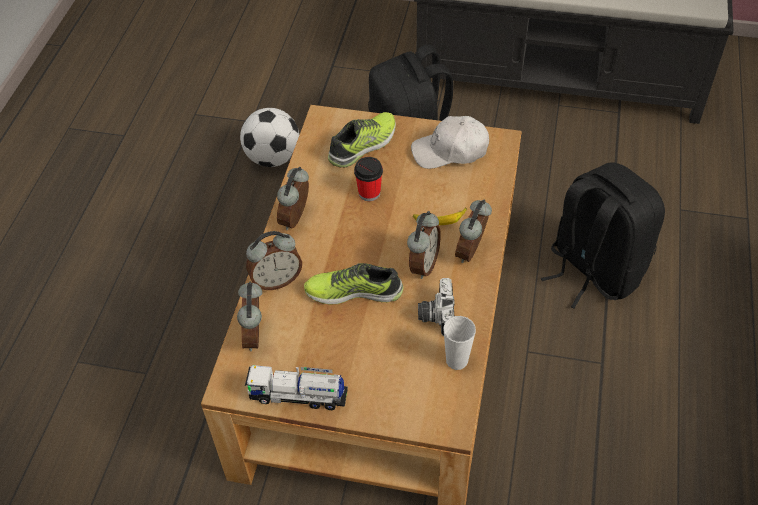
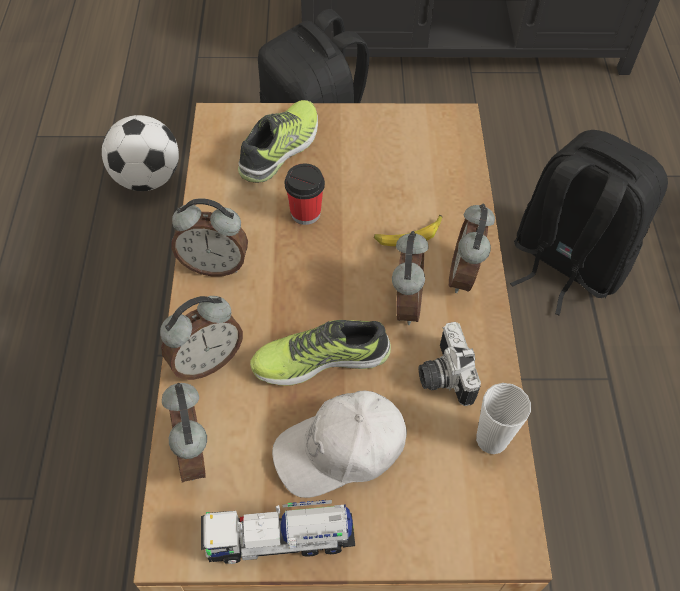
camera: 15 degrees left, 5 degrees up
(297, 219) = (215, 265): alarm clock -> alarm clock turned 90 degrees counterclockwise
(450, 151) = (396, 141): white cap -> white cap (340, 450)

